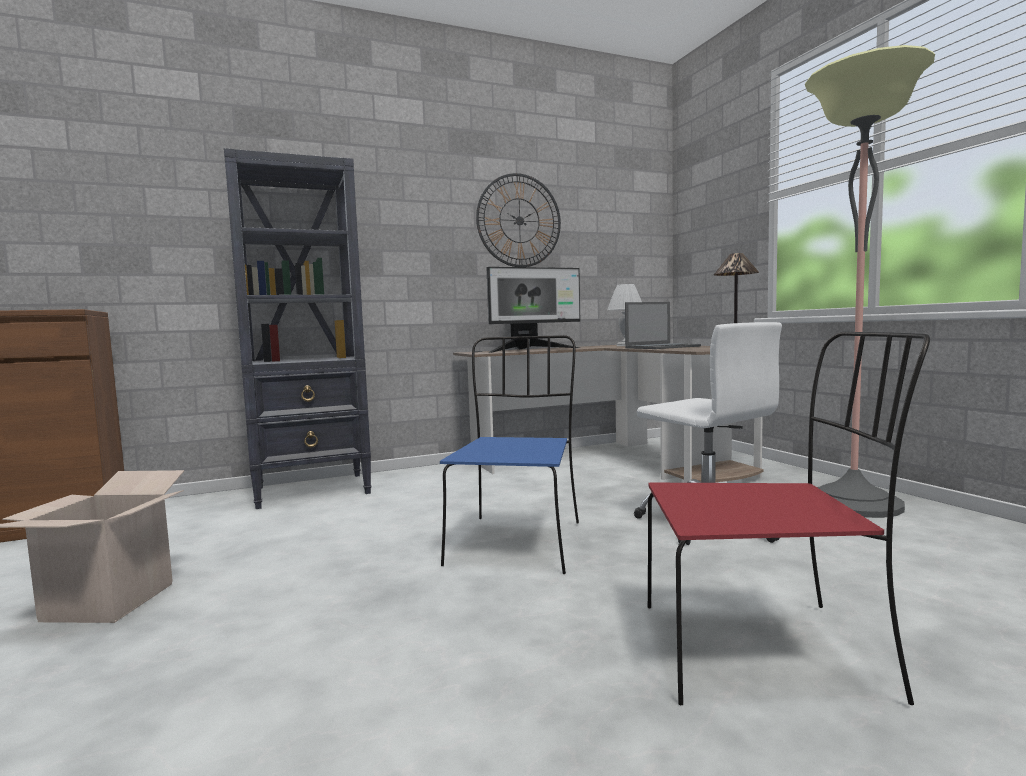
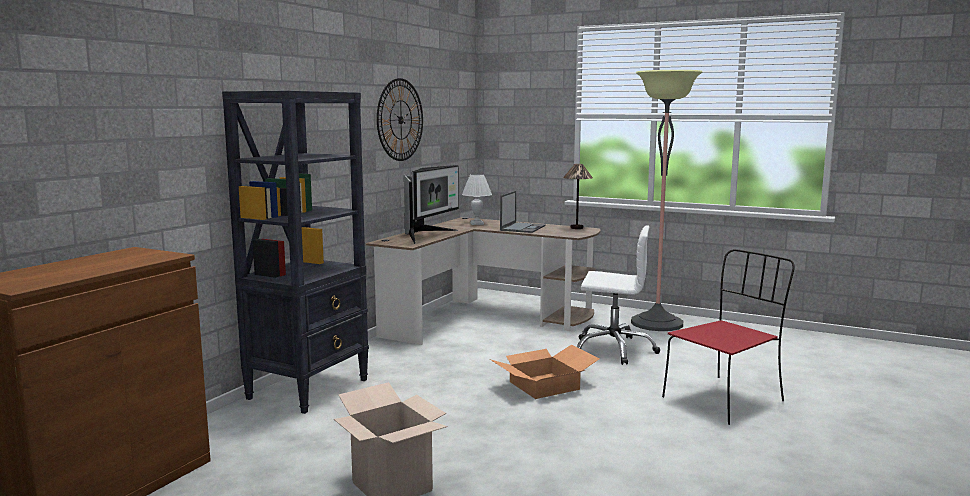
camera: 40 degrees left, 5 degrees up
(517, 542) = (544, 385): blue chair -> cardboard box

